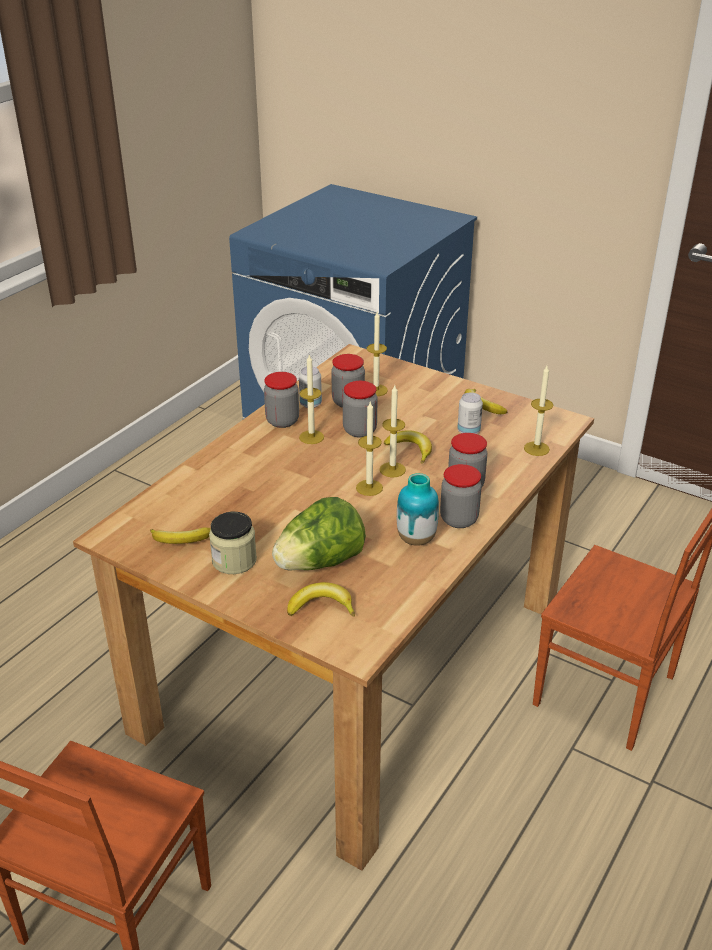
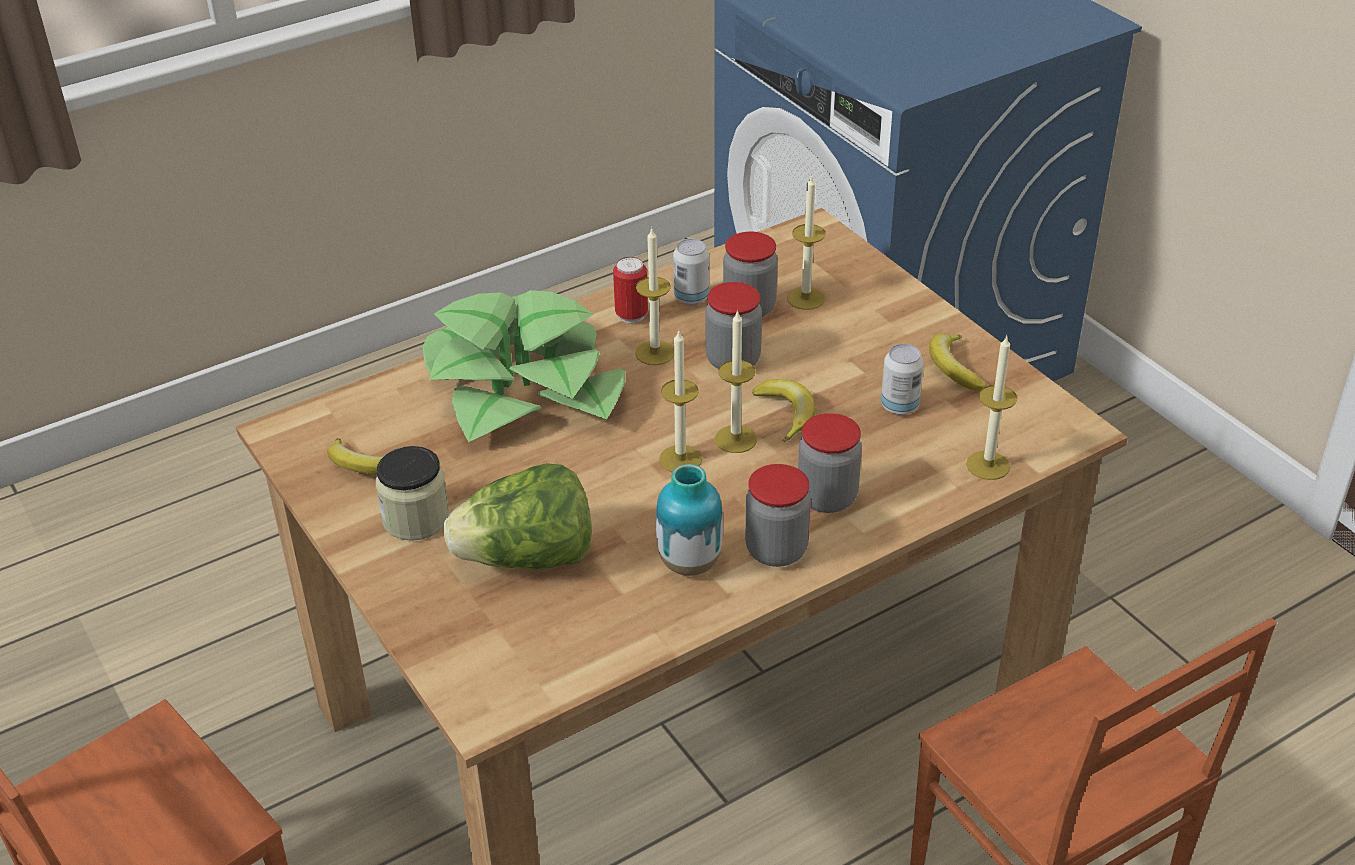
camera: 25 degrees right, 5 degrees up
(246, 473) = (523, 387): none -> potted plant
(282, 421) = (631, 315): jar -> can
(321, 606) = (483, 626): banana -> none

